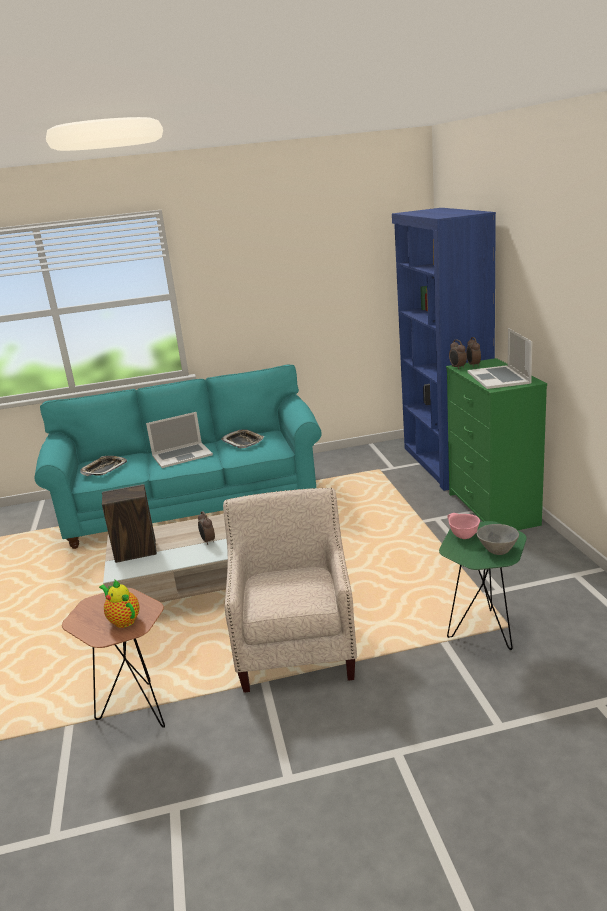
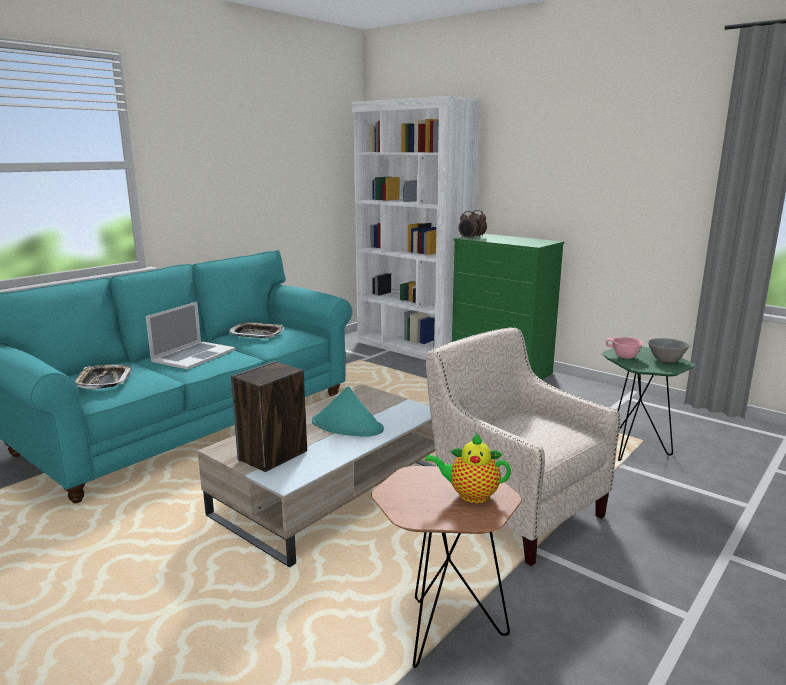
camera: 40 degrees left, 5 degrees down
(207, 541) = (347, 426): alarm clock -> turquoise hat
(445, 464) = (412, 347): blue bookcase -> white bookcase
(499, 377) = (519, 241): laptop -> none

